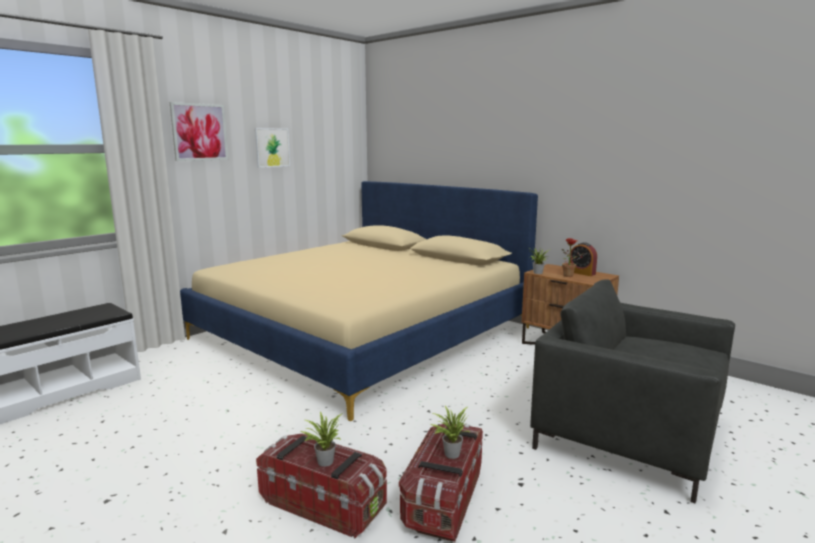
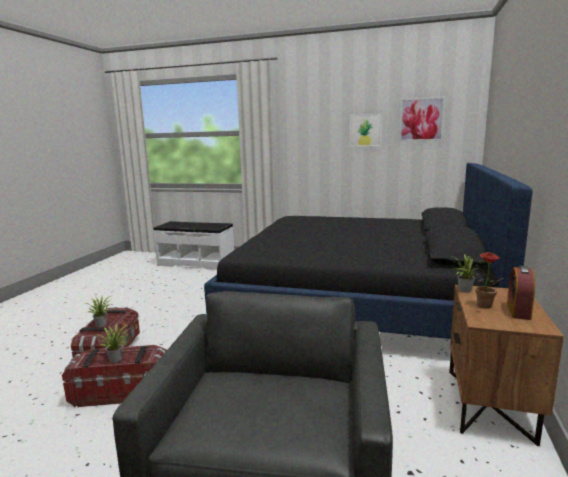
camera: 65 degrees right, 0 degrees up
(199, 132) = (304, 120): picture -> picture (421, 119)
(363, 333) = (359, 298): beige bed -> black bed

